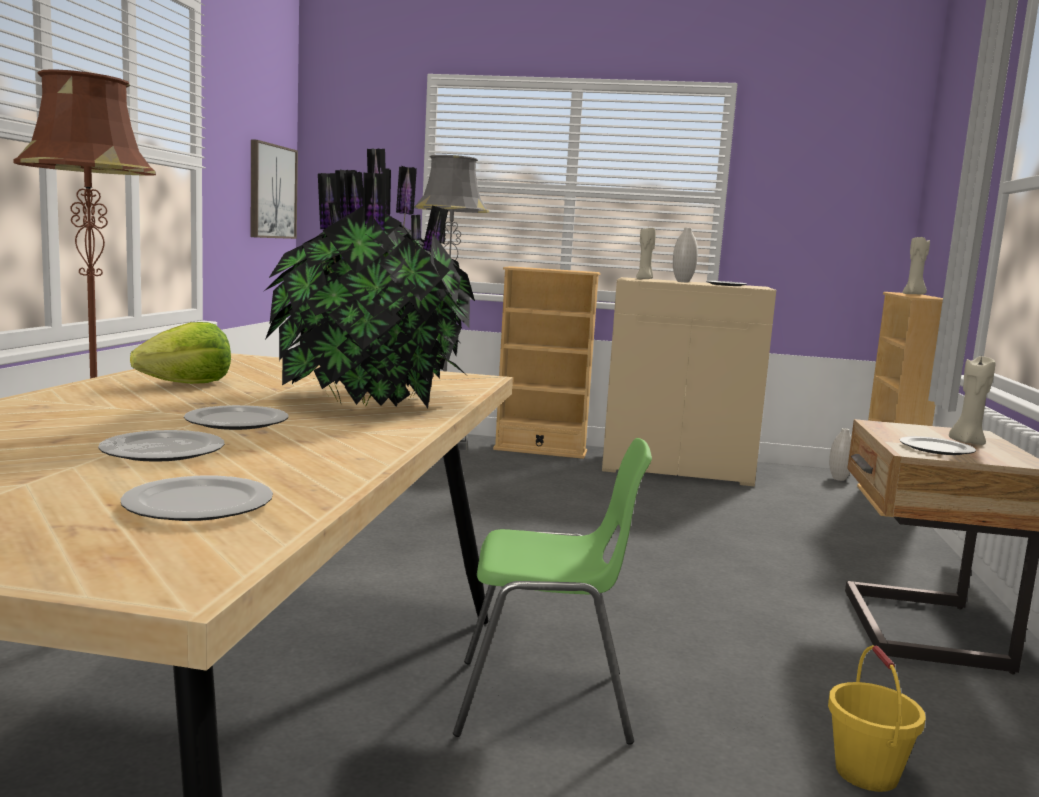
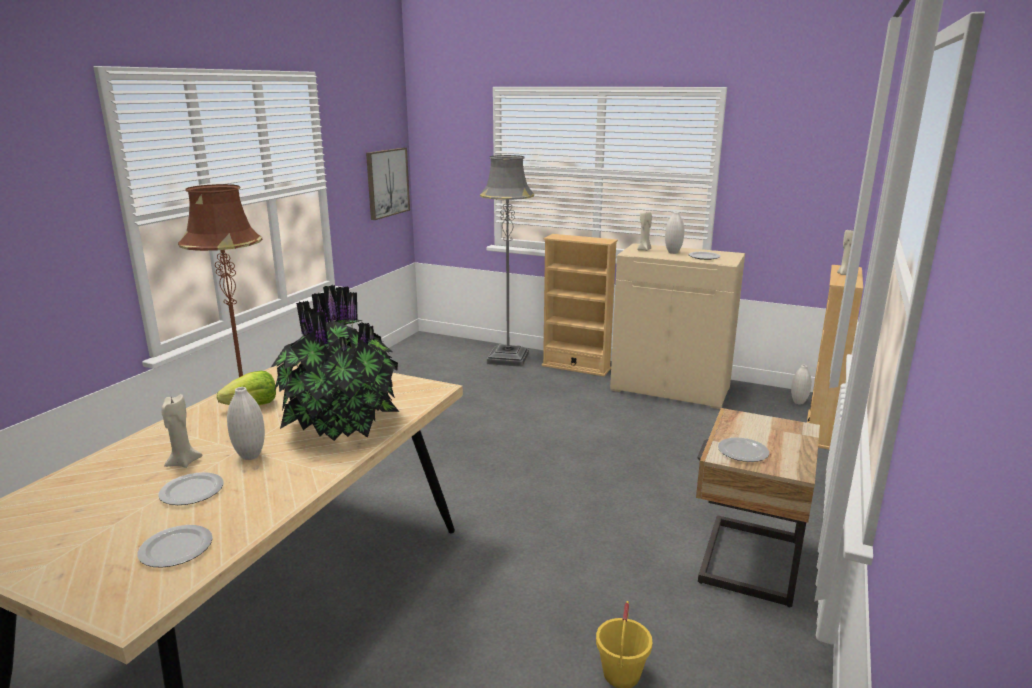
camera: 15 degrees right, 10 degrees up
(239, 422) = (250, 456): plate -> white vase
(545, 702) = (455, 598): green chair -> none
(966, 442) = (779, 442): beige candle -> beige candle (183, 462)

